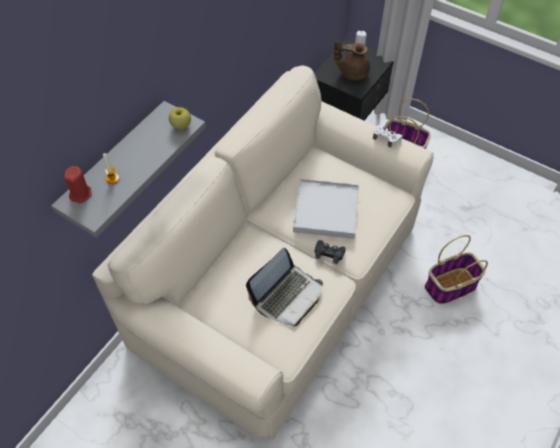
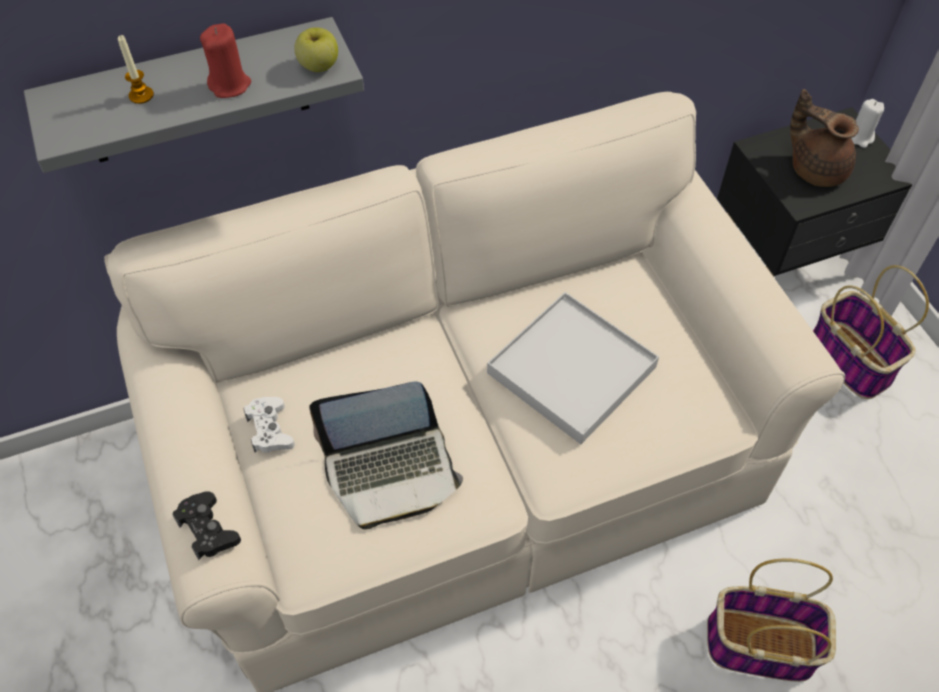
camera: 35 degrees right, 0 degrees up
(81, 194) = (77, 95): red candle -> red candle (230, 85)
(329, 253) = (518, 443): black game controller -> black game controller (208, 529)
(386, 138) = (768, 300): white game controller -> white game controller (270, 430)

